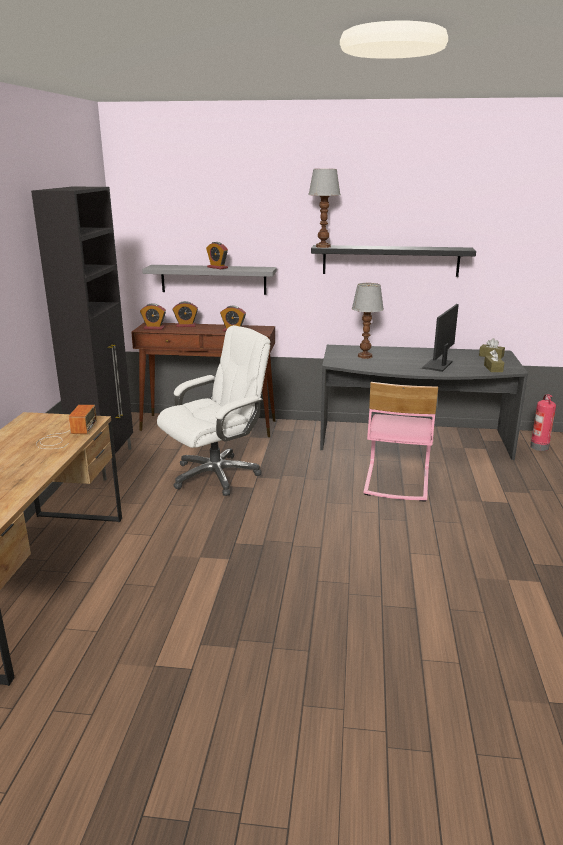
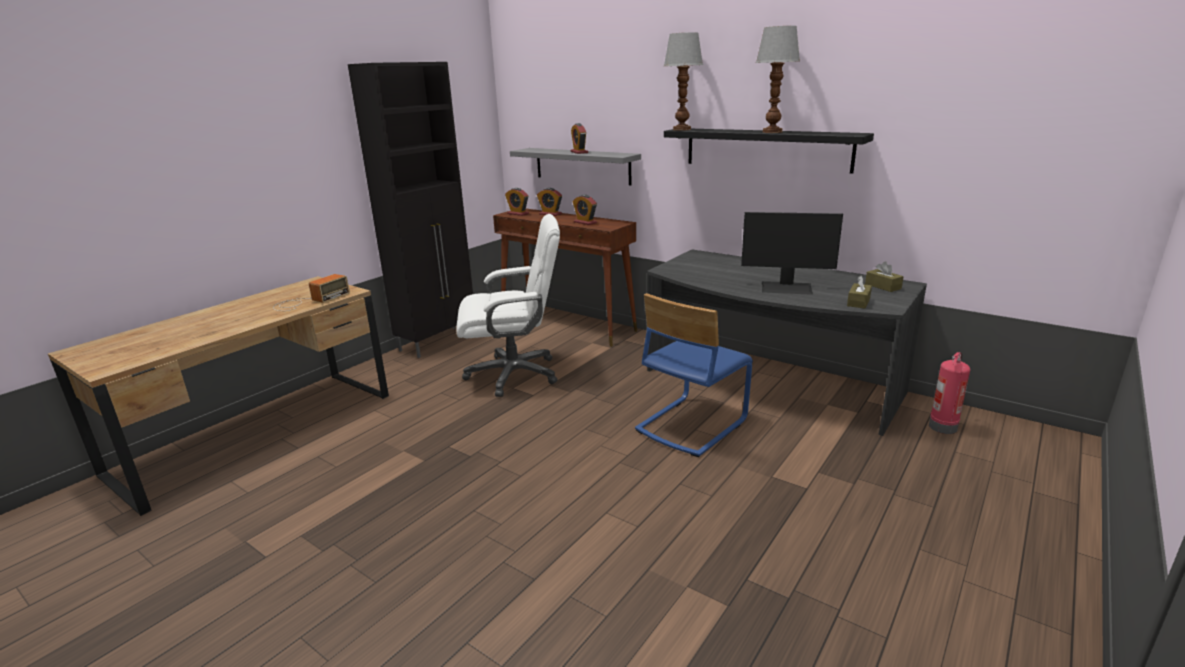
camera: 30 degrees right, 0 degrees up
(365, 356) = (713, 267): table lamp -> table lamp (773, 132)
(396, 481) = (690, 425): pink chair -> blue chair
(437, 365) = (787, 288): monitor -> monitor turned 135 degrees counterclockwise

